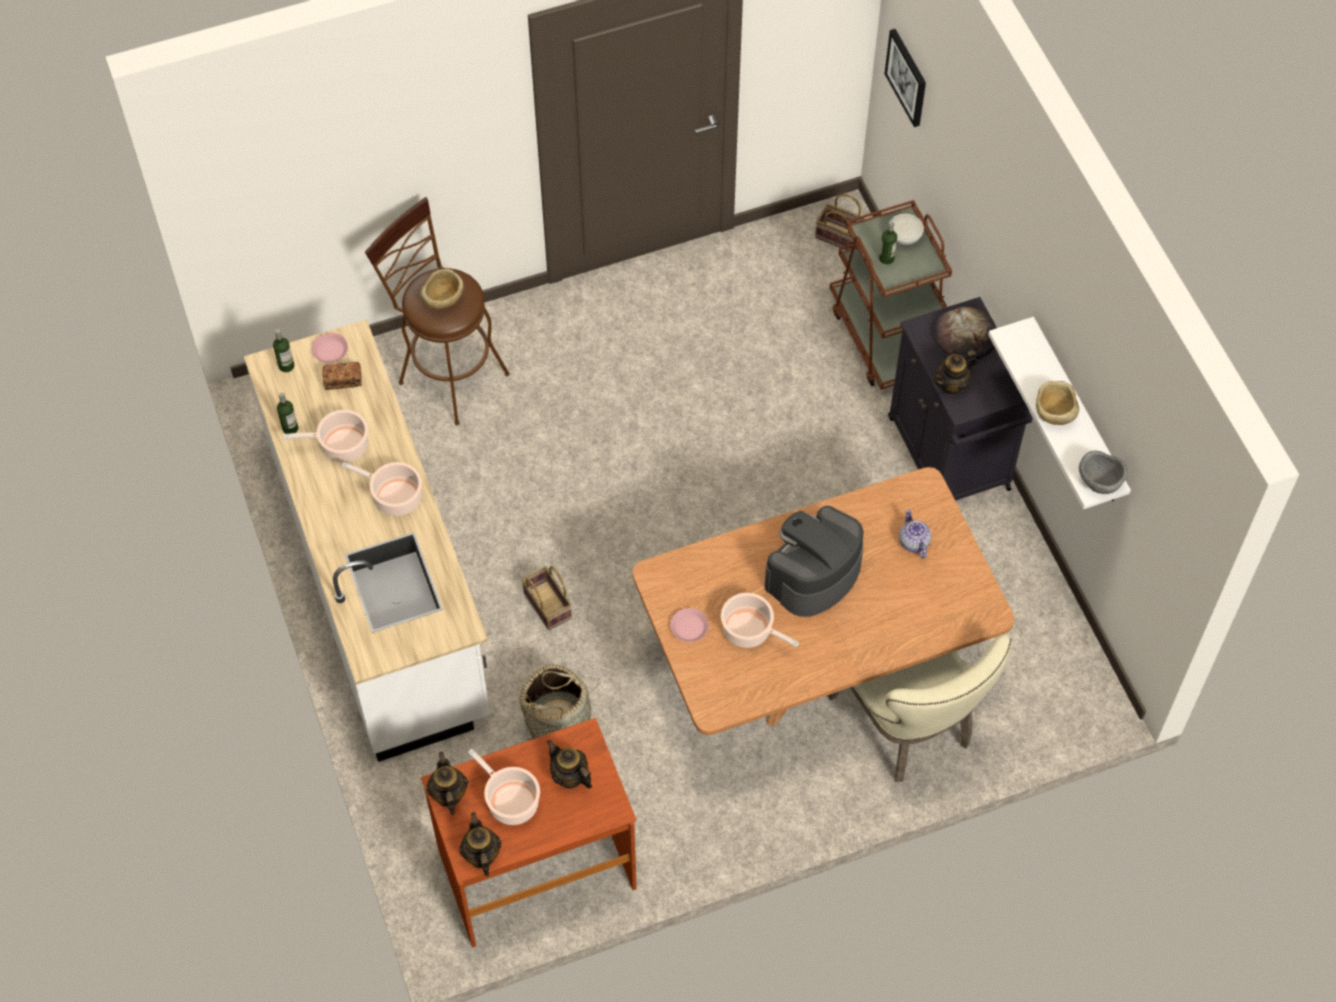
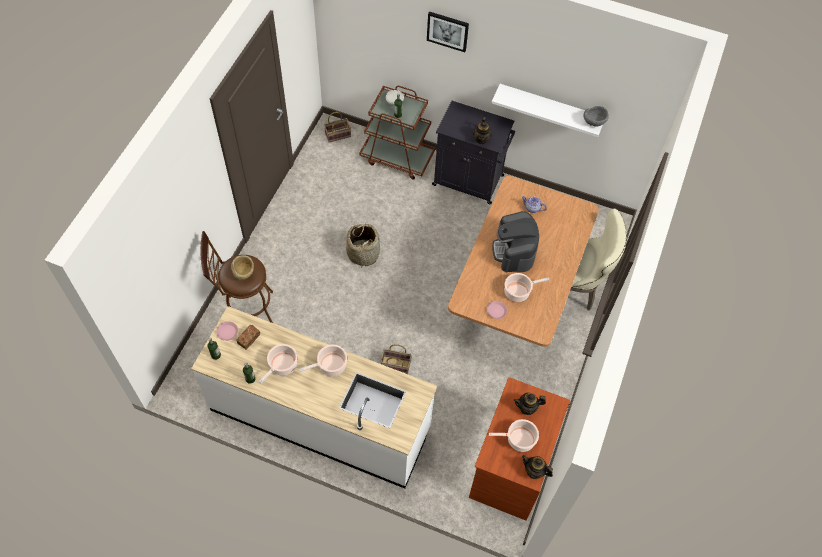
camera: 50 degrees left, 0 degrees up
(448, 794) = (493, 461): teapot -> none
(559, 721) = (452, 404): basket -> basket (363, 253)
(907, 77) = (352, 30): picture -> picture (447, 31)
(965, 337) = (465, 118): bread -> none
(1054, 415) = (550, 112): beige bowl -> none

